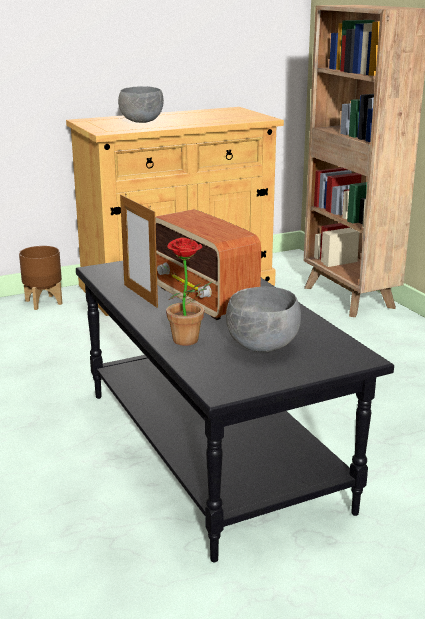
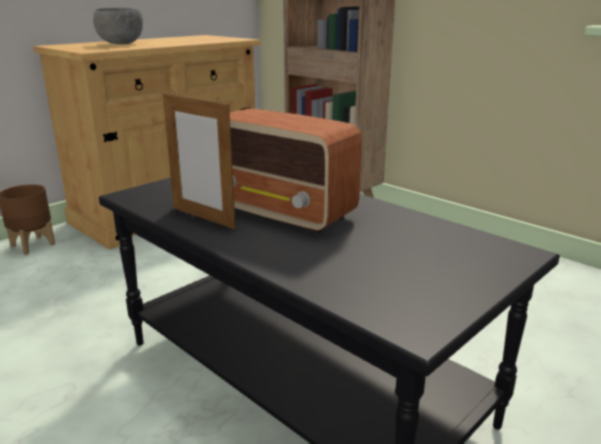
camera: 20 degrees left, 0 degrees up
(188, 342) = (310, 266): potted plant -> none
(263, 347) = (403, 258): grey bowl -> none

